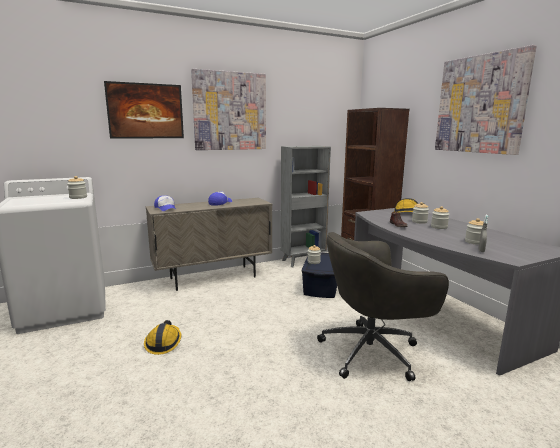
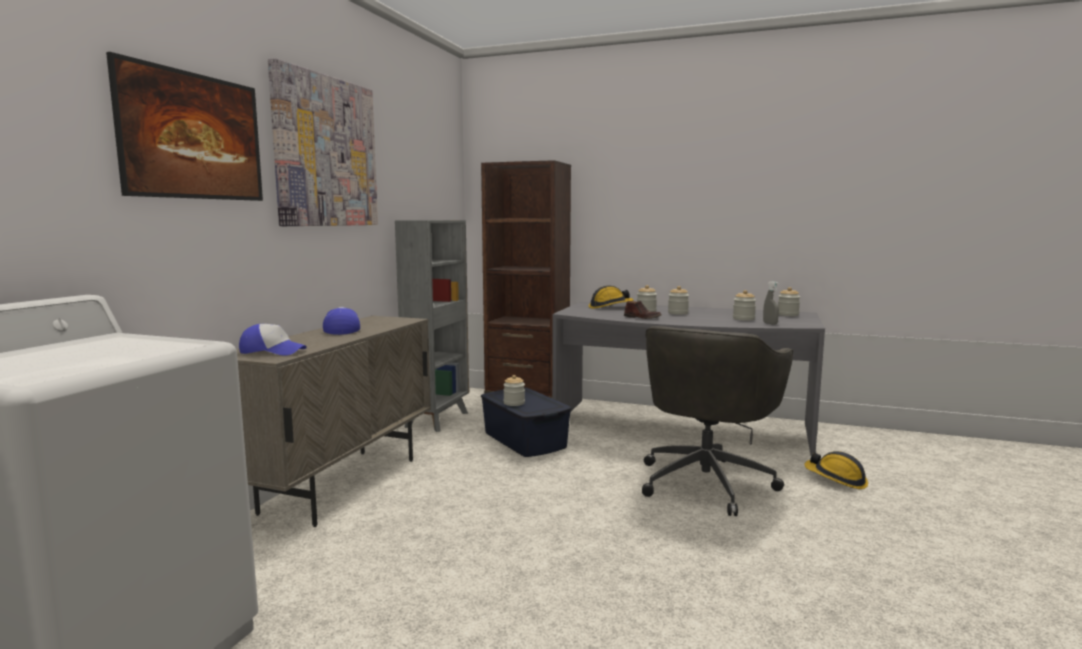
camera: 45 degrees left, 5 degrees down
(78, 197) = (151, 340): jar -> jar (788, 314)
(163, 342) = (466, 596): hard hat -> hard hat (836, 479)
(480, 104) = (679, 162): picture -> none

